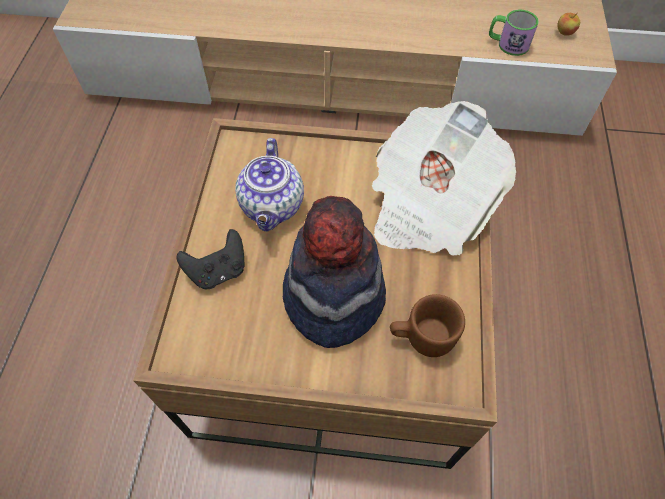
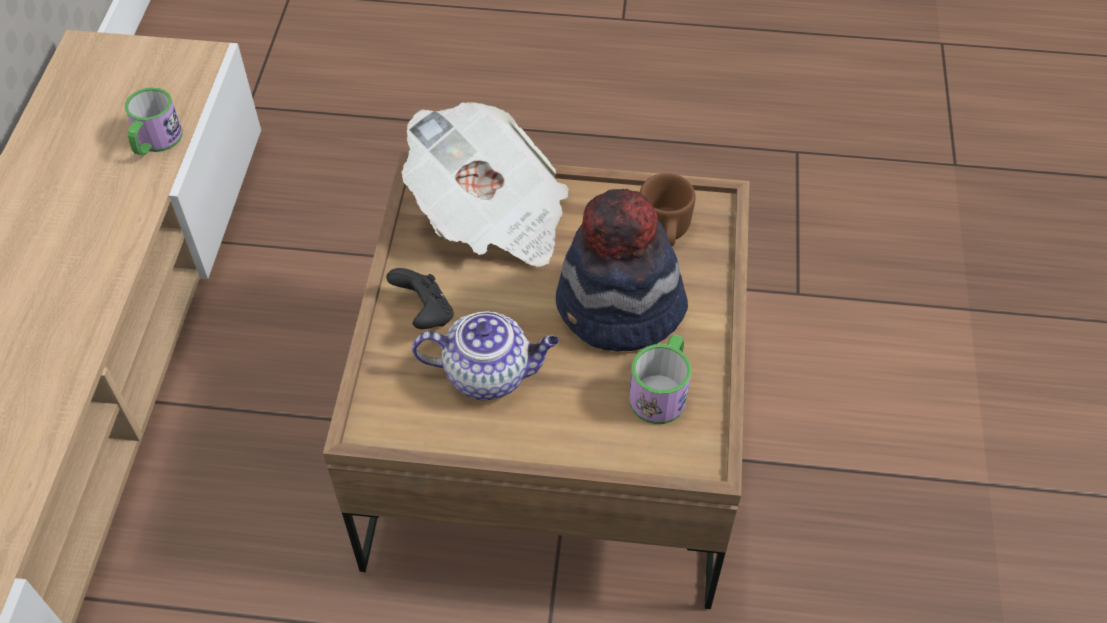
camera: 90 degrees left, 5 degrees down
(218, 271) = (587, 427): black game controller -> black game controller (424, 313)
(247, 326) = (661, 390): none -> mug
(564, 32) = (147, 79): apple -> none

